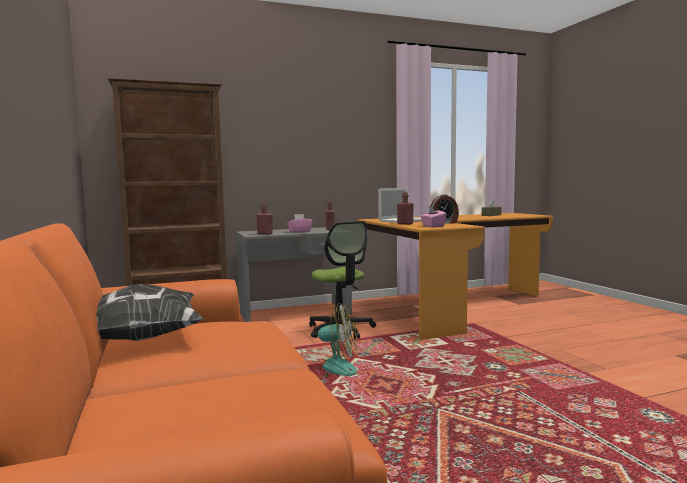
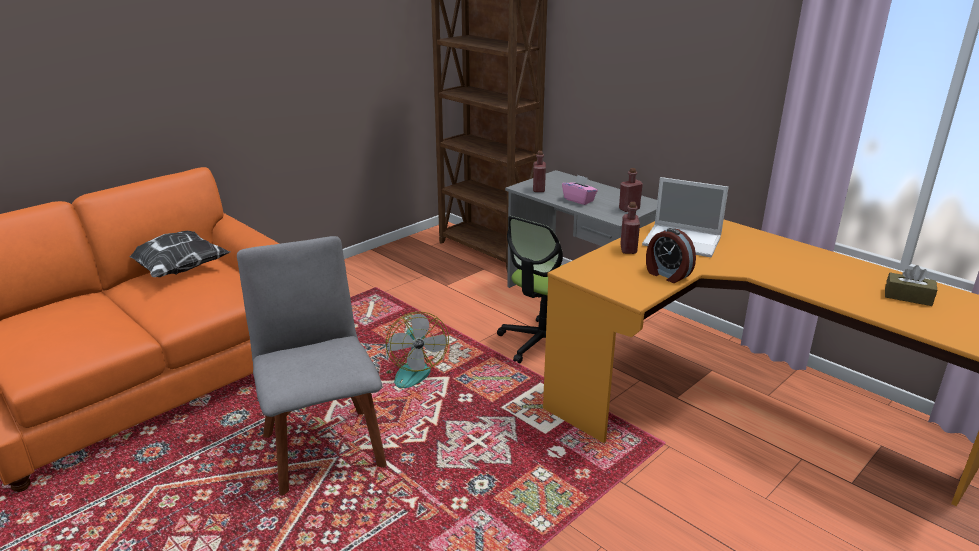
camera: 65 degrees right, 20 degrees up
(416, 414) = (323, 446): none -> grey chair
(432, 226) = (600, 273): pink tissue box -> none

